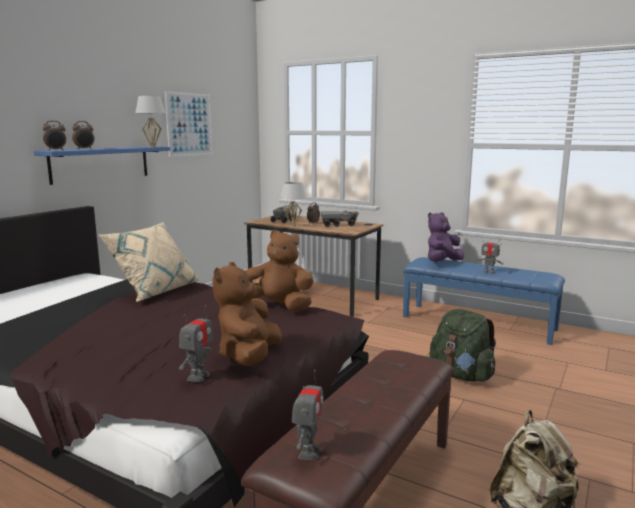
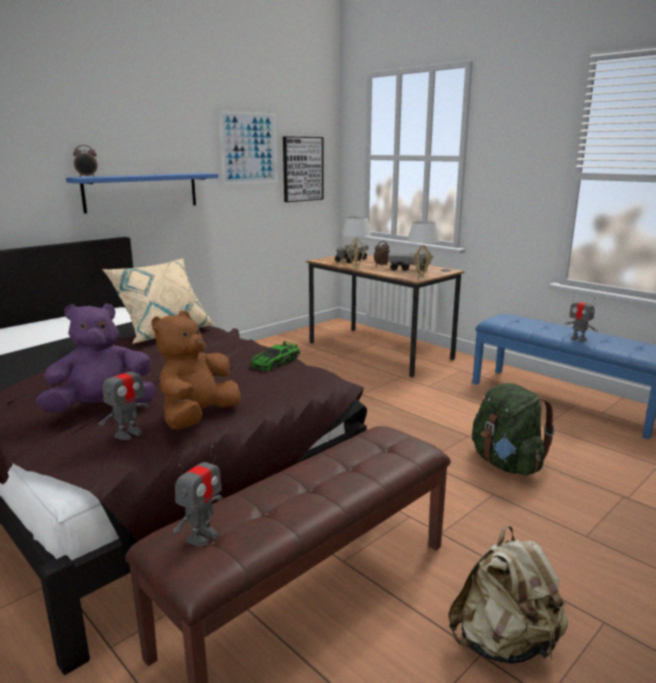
camera: 15 degrees right, 5 degrees up
(84, 149) = (120, 176): alarm clock -> none
(153, 146) = (199, 173): white table lamp -> white table lamp (421, 276)
(231, 143) = (302, 169): none -> picture
(278, 307) = (275, 362): brown plush toy -> toy car
(442, 262) = (526, 322): purple plush toy -> purple plush toy (102, 408)

